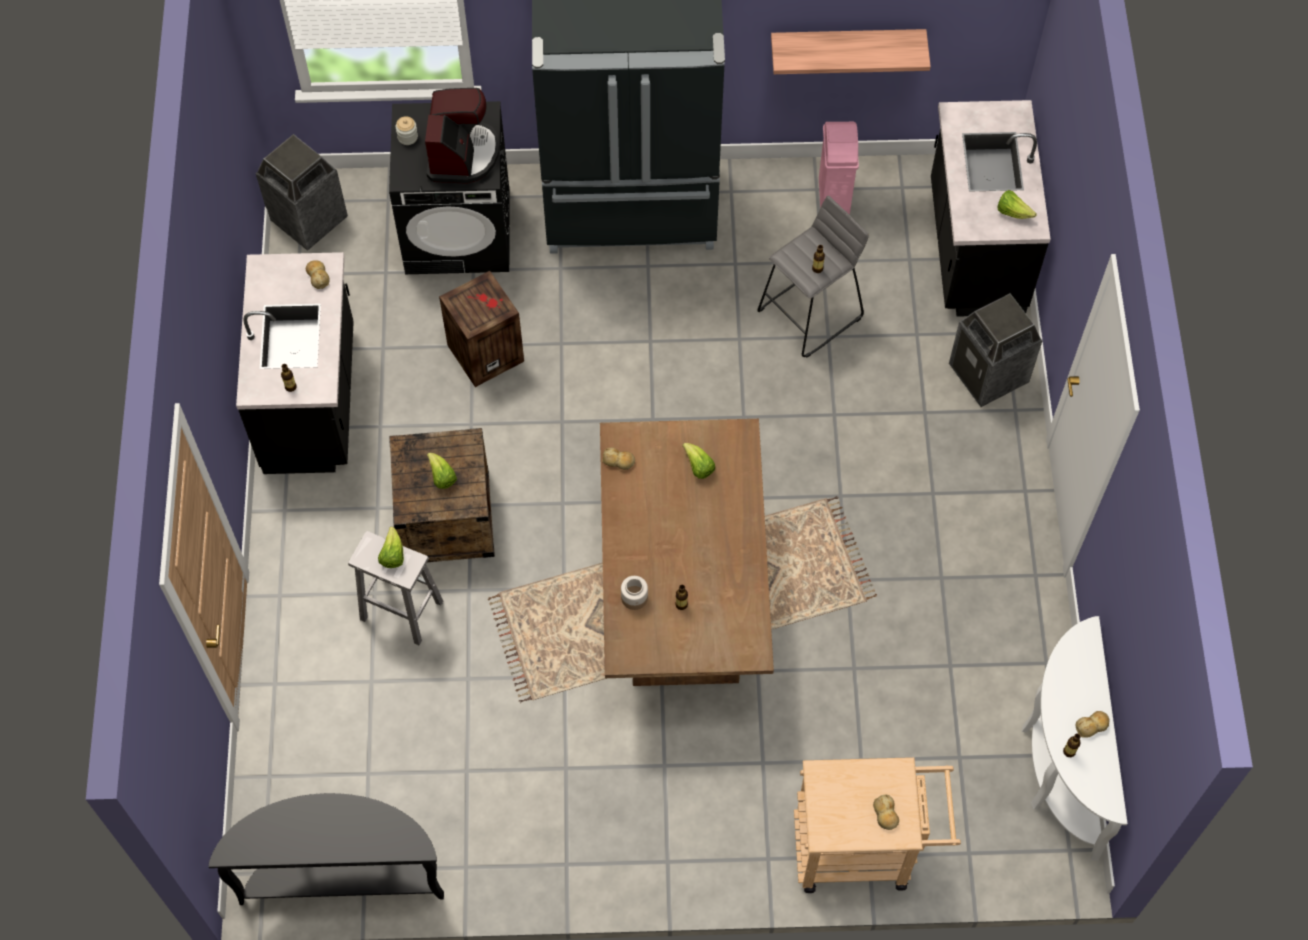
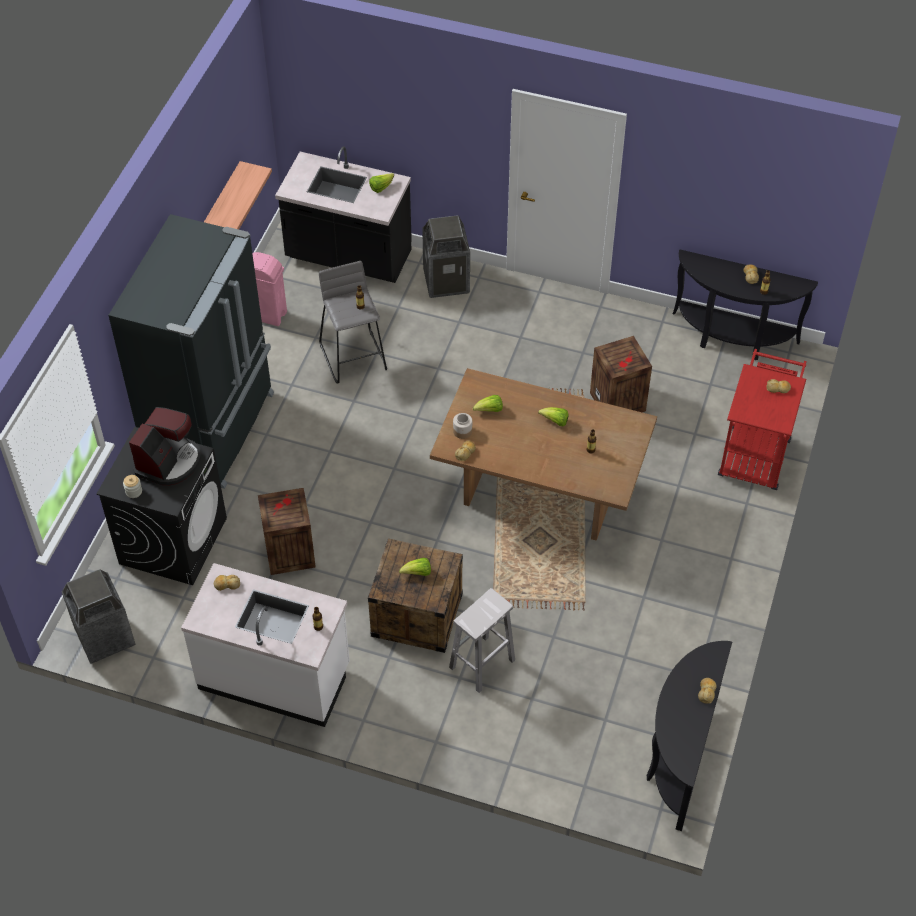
camera: 70 degrees left, 10 degrees down
(312, 400) = (275, 676): black counter -> white counter
(349, 848) = (706, 692): none -> bread
(392, 555) = (480, 609): lettuce -> lettuce (555, 421)
(462, 154) = (169, 462): coffee machine -> coffee machine turned 90 degrees clockwise
(634, 598) = (575, 474): jar -> jar (462, 431)
(864, 848) = (755, 451): beige cart -> red cart
(874, 647) = (618, 402): none -> crate
(1058, 764) = (732, 338): white console table -> black console table

